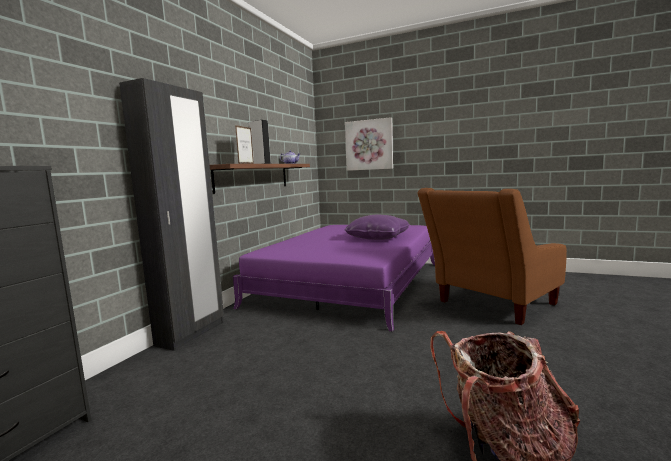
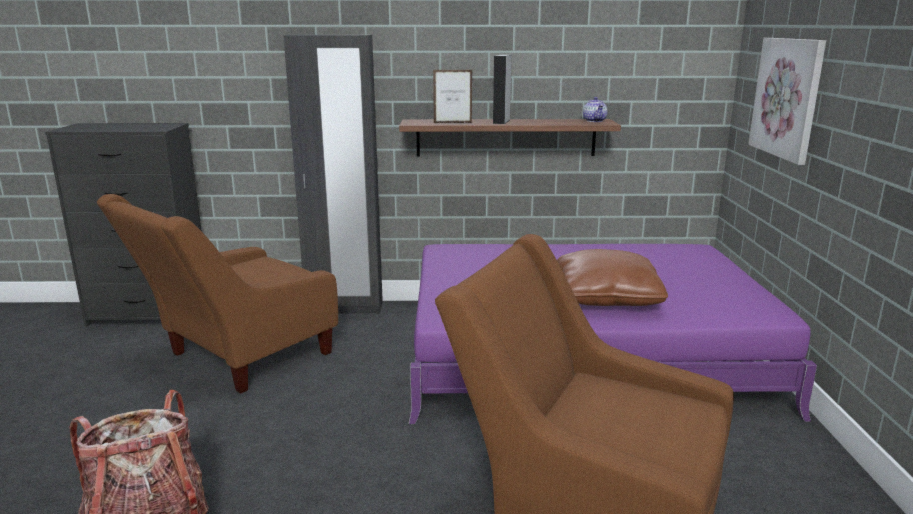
camera: 65 degrees right, 10 degrees up
(221, 392) = (236, 359): none -> brown armchair
(377, 238) = (606, 297): purple pillow -> brown pillow

